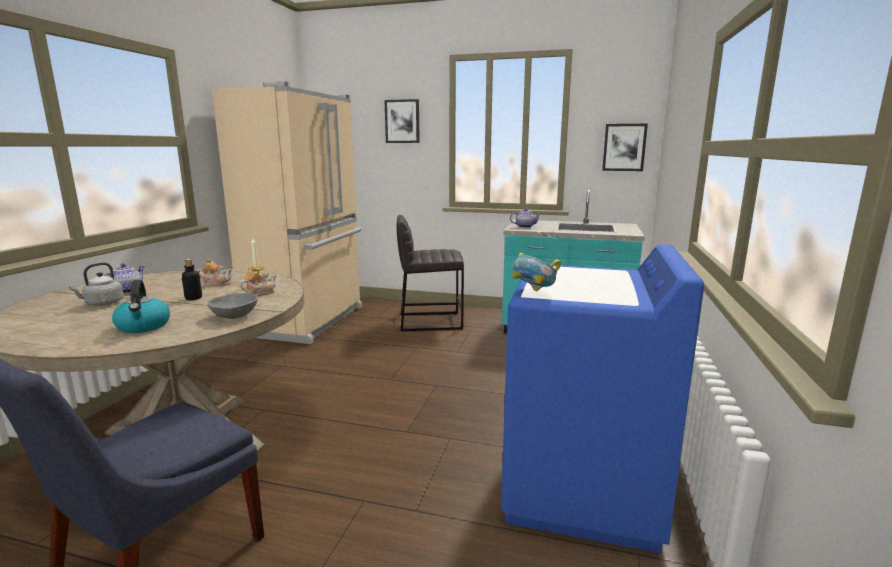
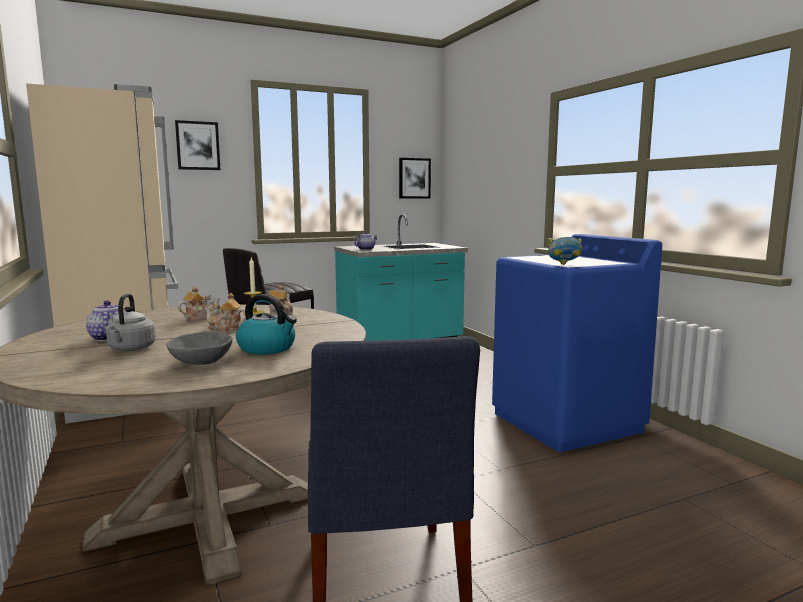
camera: 40 degrees left, 5 degrees down
(193, 298) = (226, 328): bottle -> teapot
(235, 316) = (324, 328): grey bowl -> grey bowl (201, 362)

